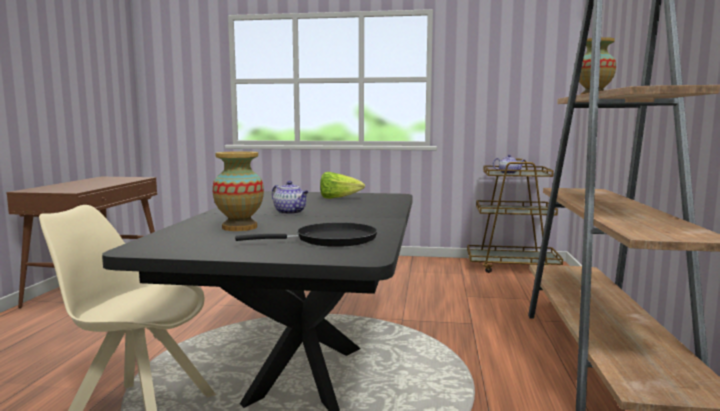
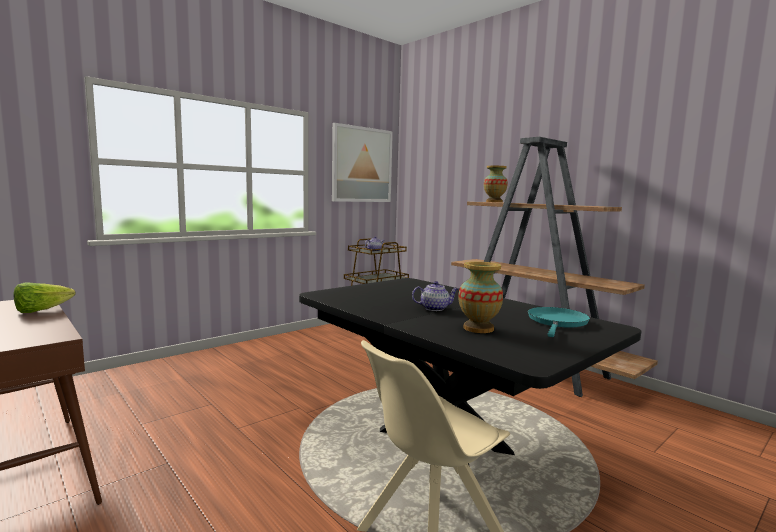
camera: 50 degrees left, 0 degrees up
(330, 240) = (557, 322): black frying pan -> turquoise frying pan
(338, 198) = (394, 290): lettuce -> lettuce (41, 311)
(512, 63) = (362, 165): none -> picture

